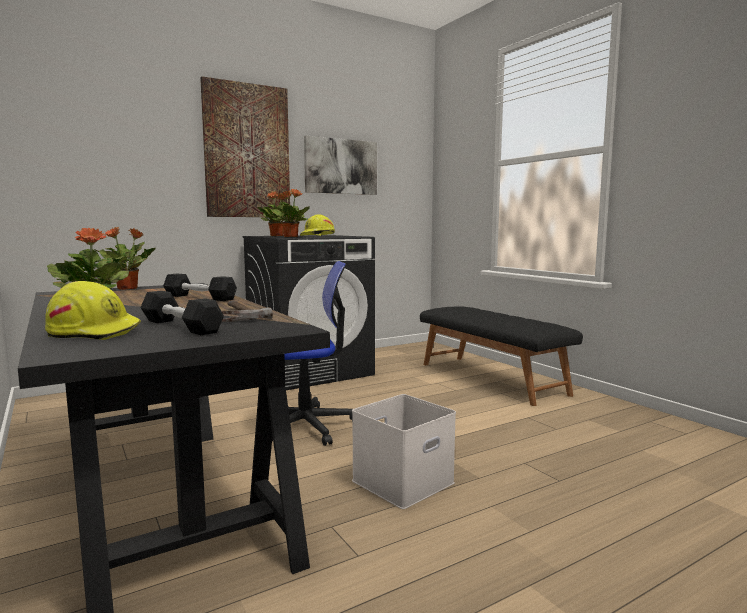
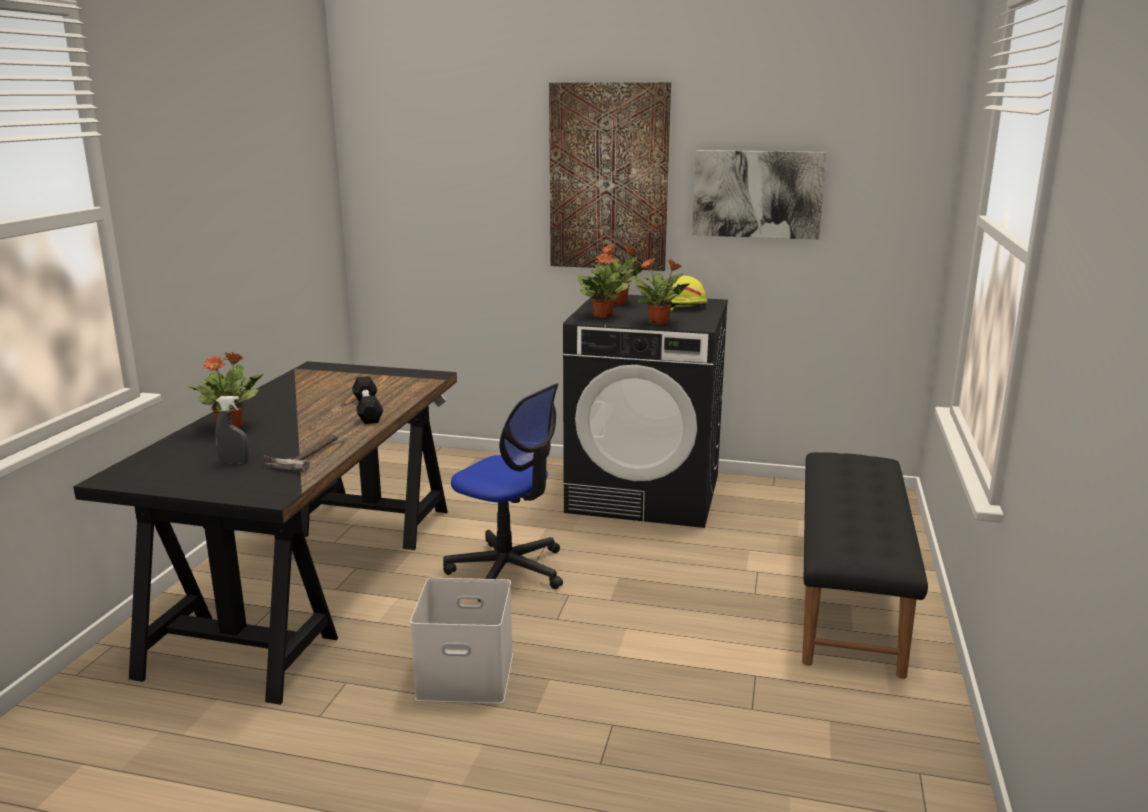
camera: 45 degrees right, 10 degrees up
(95, 332) = (183, 453): yellow hard hat -> none
(128, 288) = (373, 371): potted plant -> potted plant (660, 323)
(181, 326) = (234, 463): black dumbbell -> grey spray bottle

